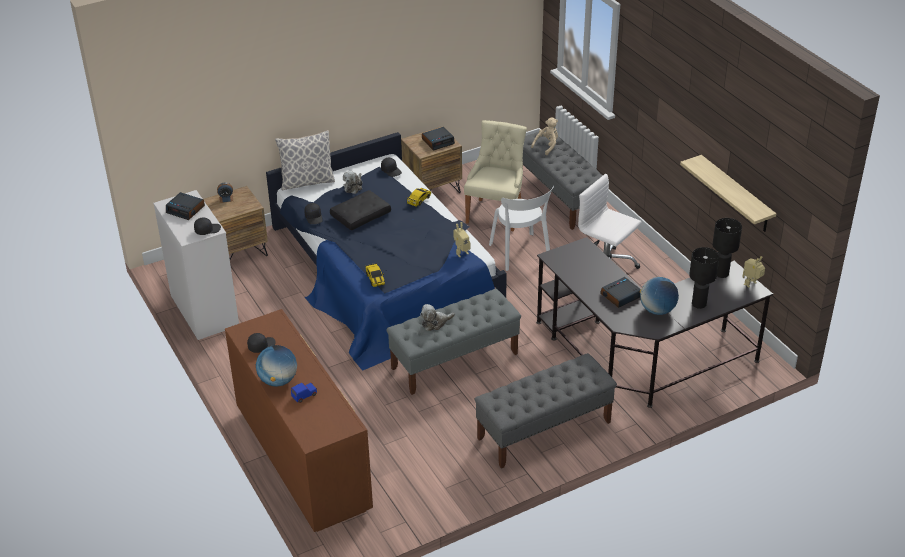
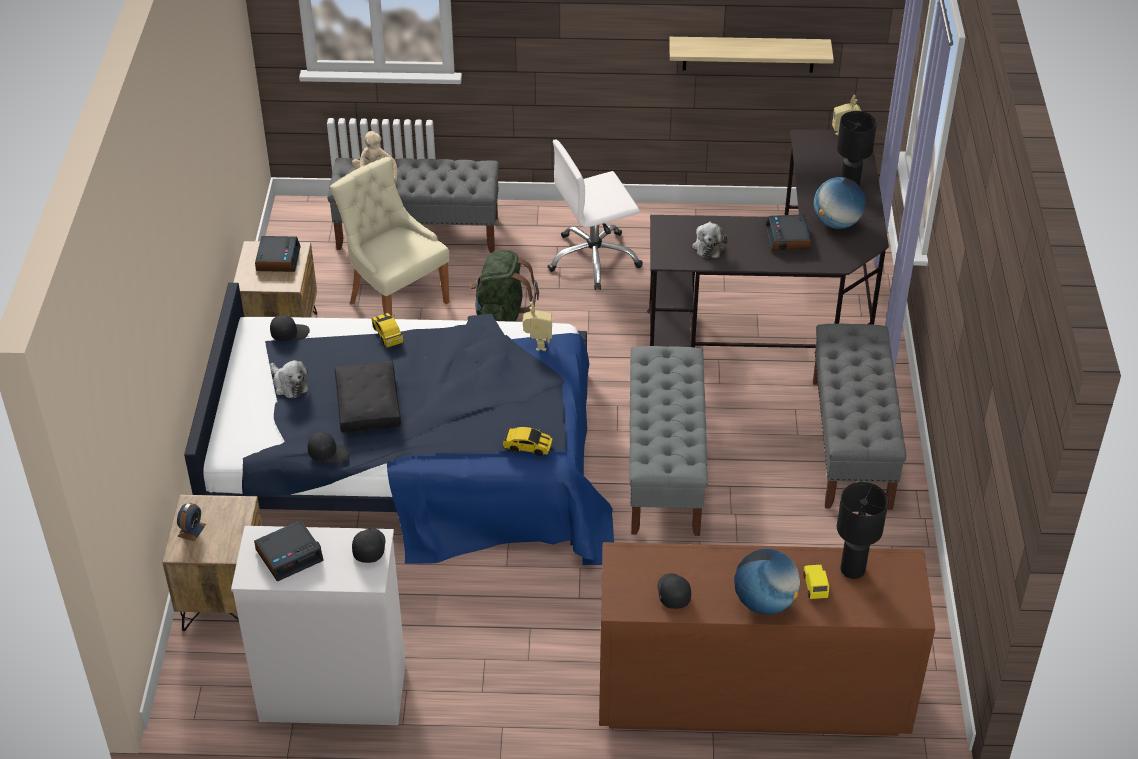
camera: 60 degrees left, 5 degrees up
(304, 395) = (815, 586): blue toy car -> yellow toy car
(307, 182) = (222, 429): pillow -> none
(435, 323) = (662, 429): plush toy -> plush toy (708, 245)
(521, 254) = (502, 316): white chair -> green backpack
(721, 273) = (807, 148): black table lamp -> black table lamp (852, 569)

